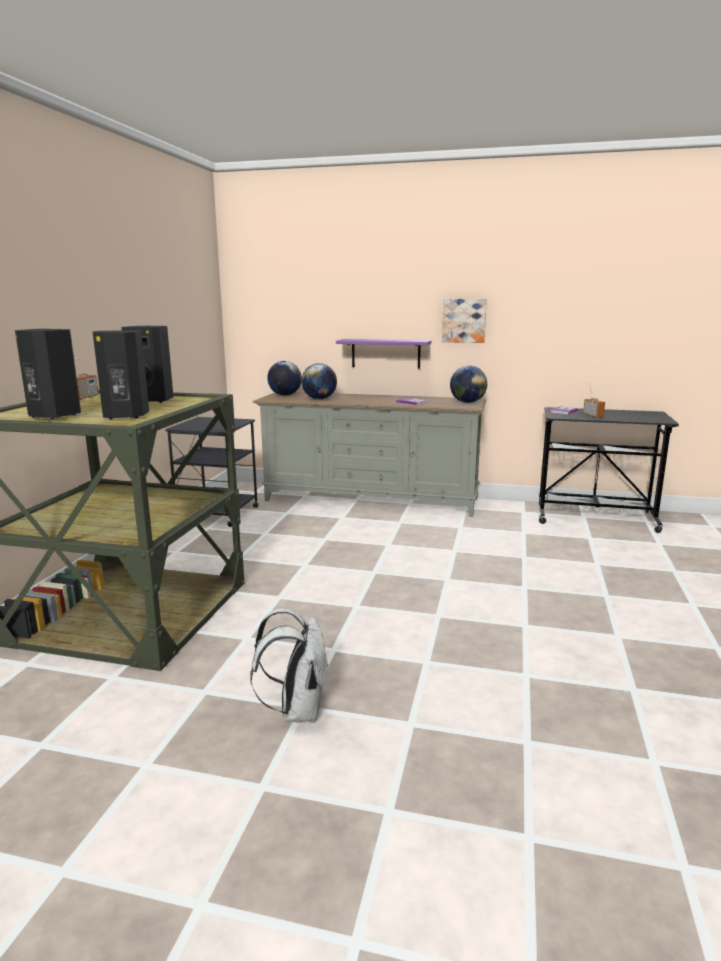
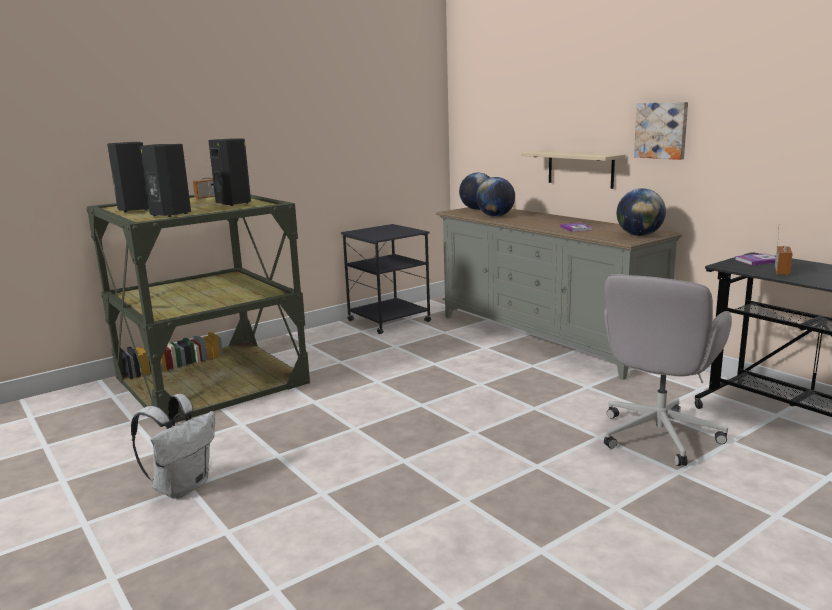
camera: 40 degrees right, 0 degrees up
(385, 353) = (580, 169): purple shelf -> beige shelf
(553, 546) = (658, 436): none -> grey office chair

